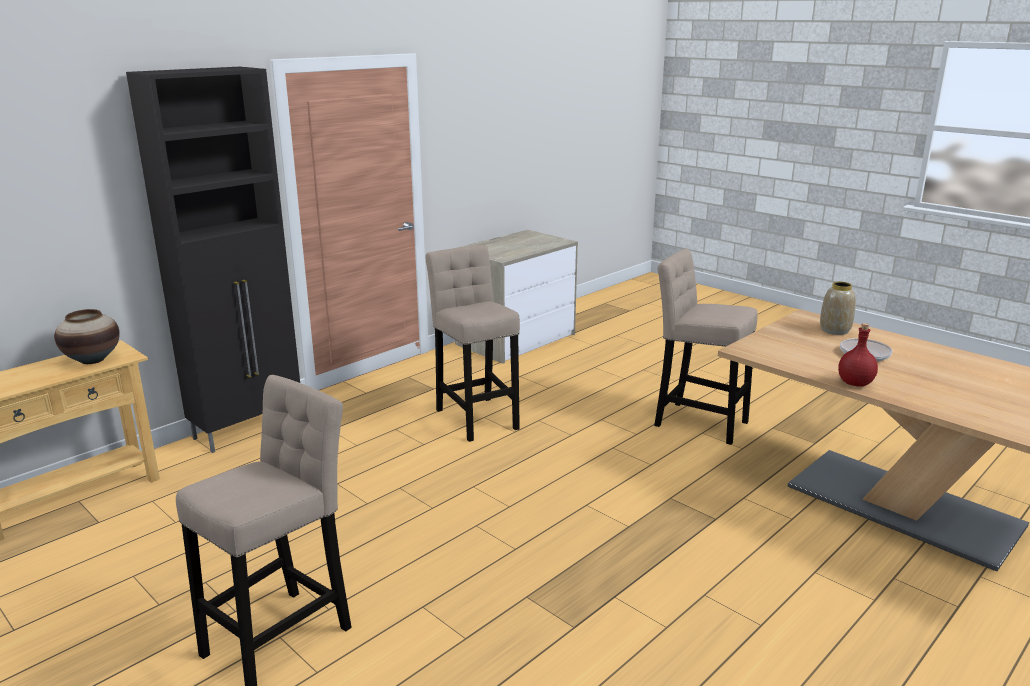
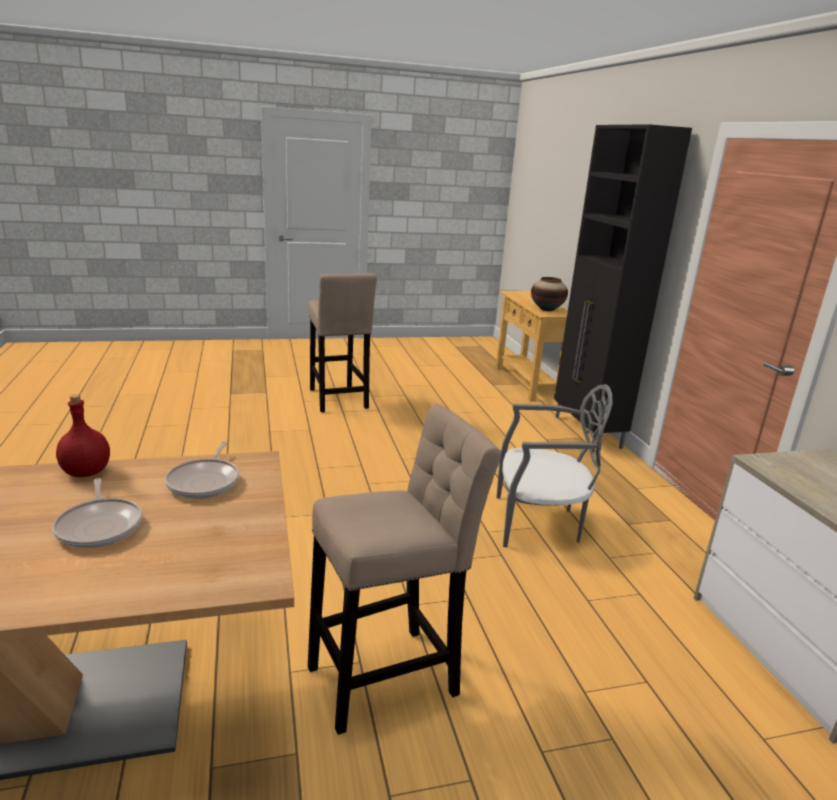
camera: 120 degrees right, 0 degrees up
(476, 416) = (538, 523): beige stool -> grey chair
(786, 352) = (205, 482): none -> frying pan
(834, 330) = (182, 563): vase -> none

